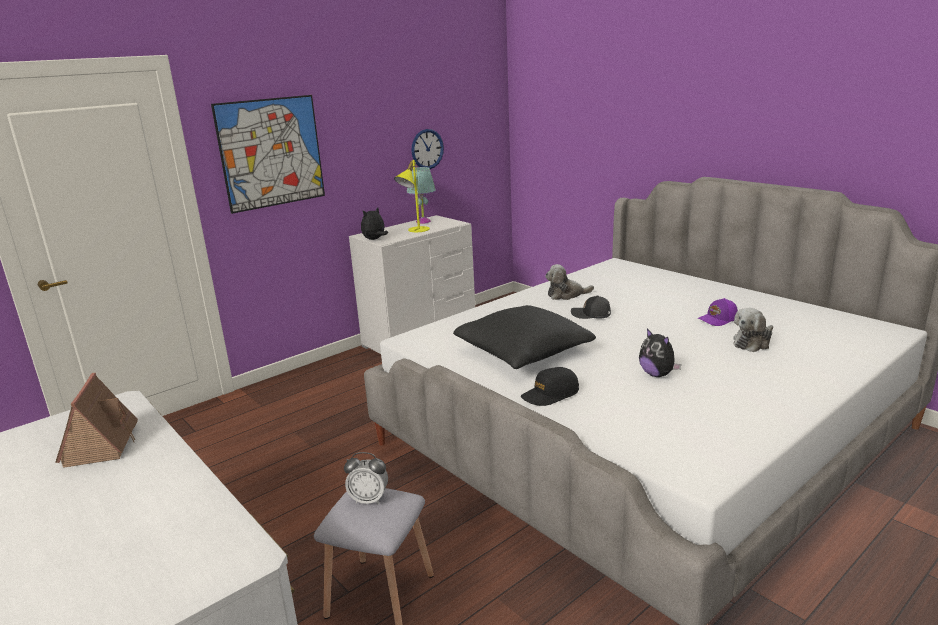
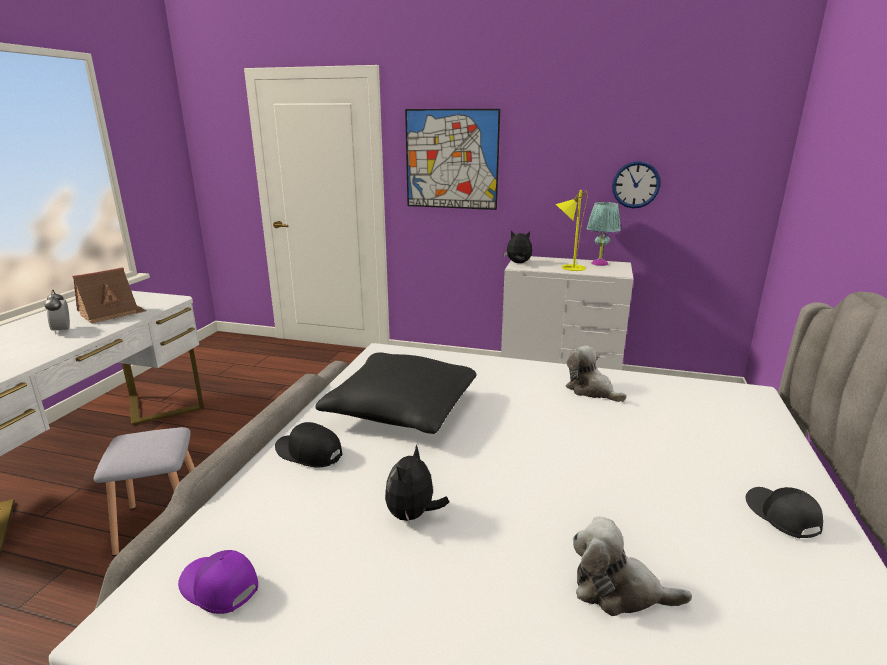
camera: 55 degrees right, 0 degrees up
(369, 500) = (154, 439): alarm clock -> alarm clock (62, 330)
(591, 314) = (551, 421): black cap -> black cap (781, 516)
(718, 319) = (670, 530): purple cap -> purple cap (218, 588)

